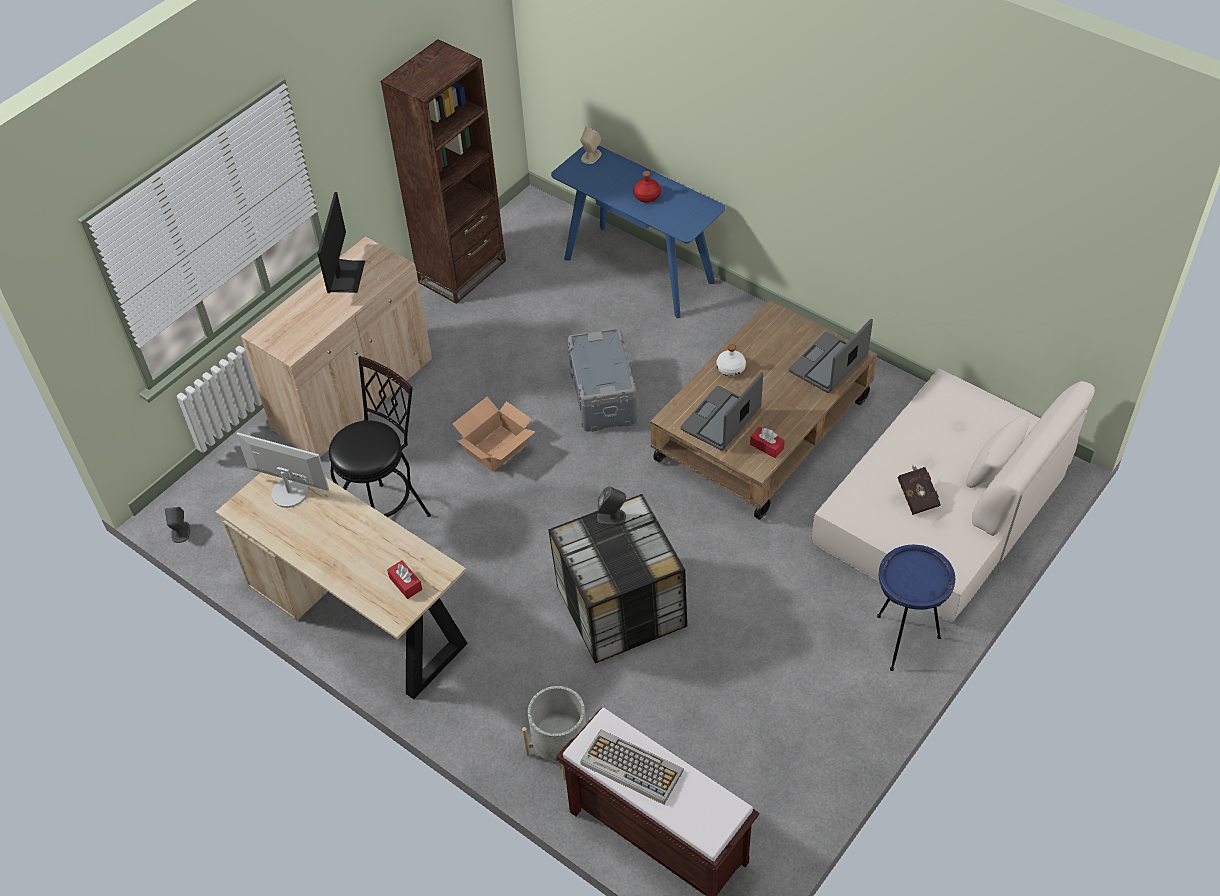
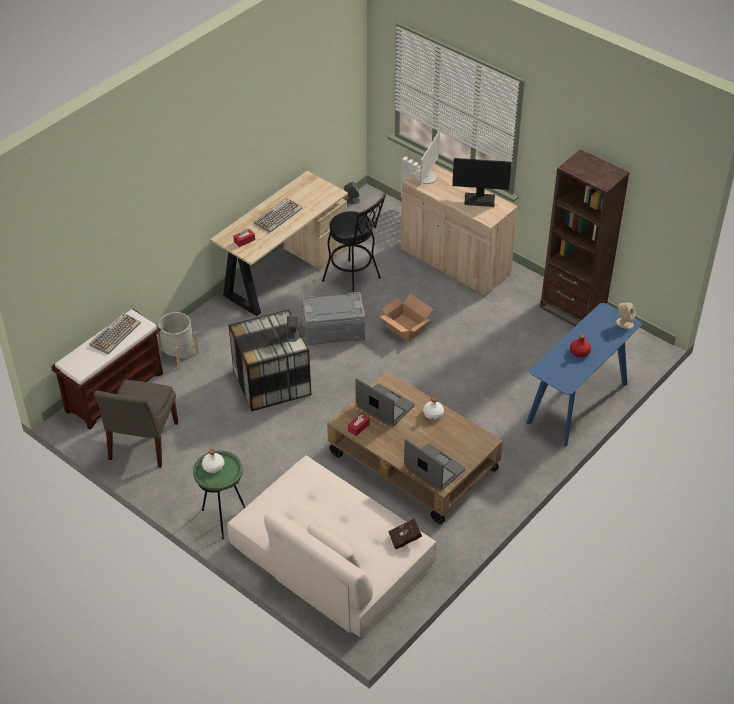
camera: 90 degrees right, 5 degrees down
(290, 492) = (316, 195): monitor -> monitor (426, 177)
(339, 541) = (278, 215): none -> keyboard
(602, 396) = (448, 379): grey storage box -> grey storage box (333, 330)
(770, 774) = (142, 443): none -> grey chair
(903, 641) = (223, 518): blue side table -> green side table
(911, 582) = (213, 466): none -> white bottle
(917, 496) = (309, 507): red book -> red book (406, 539)

